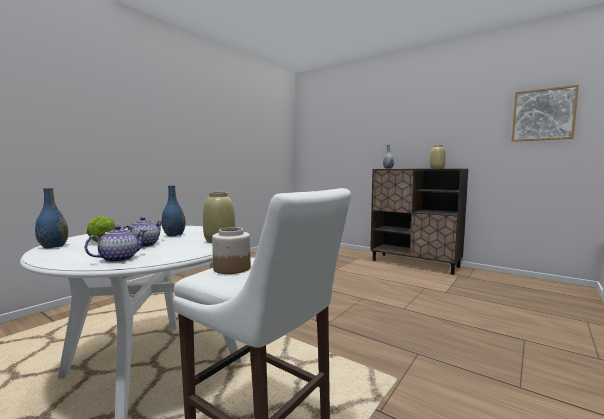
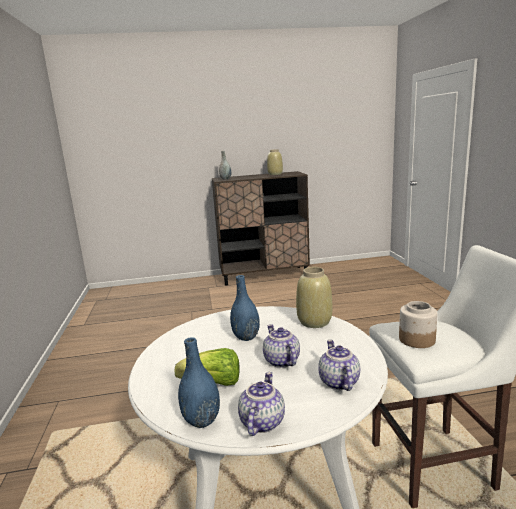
camera: 45 degrees left, 10 degrees up
(53, 255) = (261, 422): none -> teapot
(543, 114) = (350, 119): picture -> none

